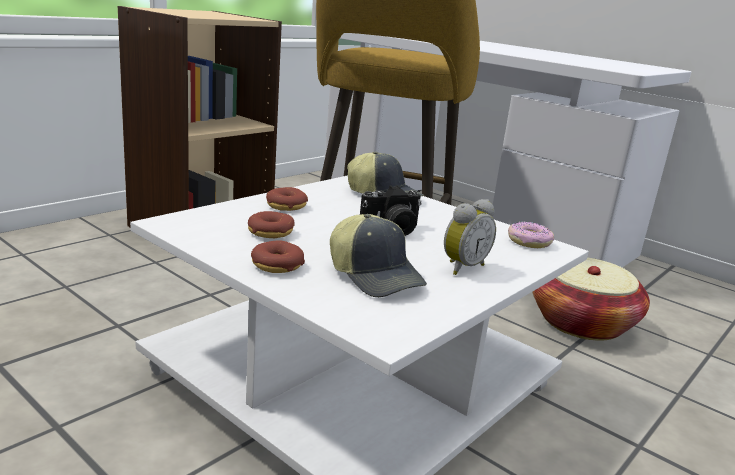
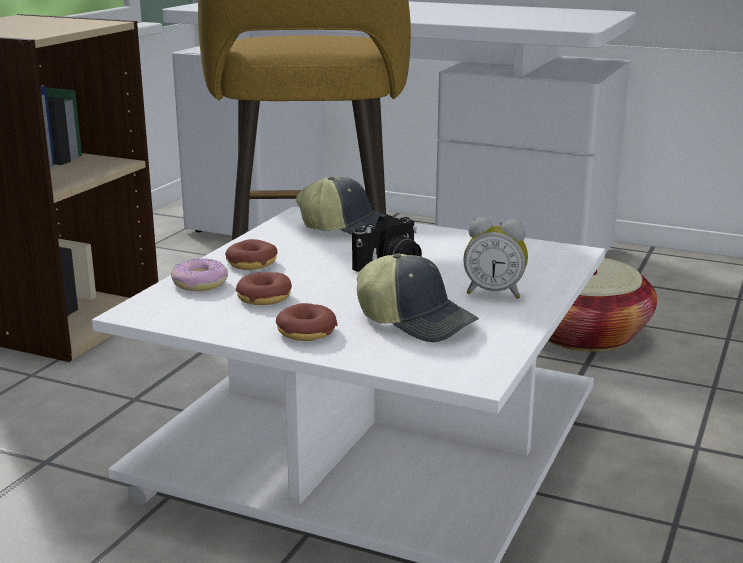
camera: 15 degrees left, 0 degrees up
(462, 267) = (494, 293): alarm clock -> alarm clock turned 75 degrees clockwise
(528, 242) = (541, 251): donut -> donut (199, 283)

